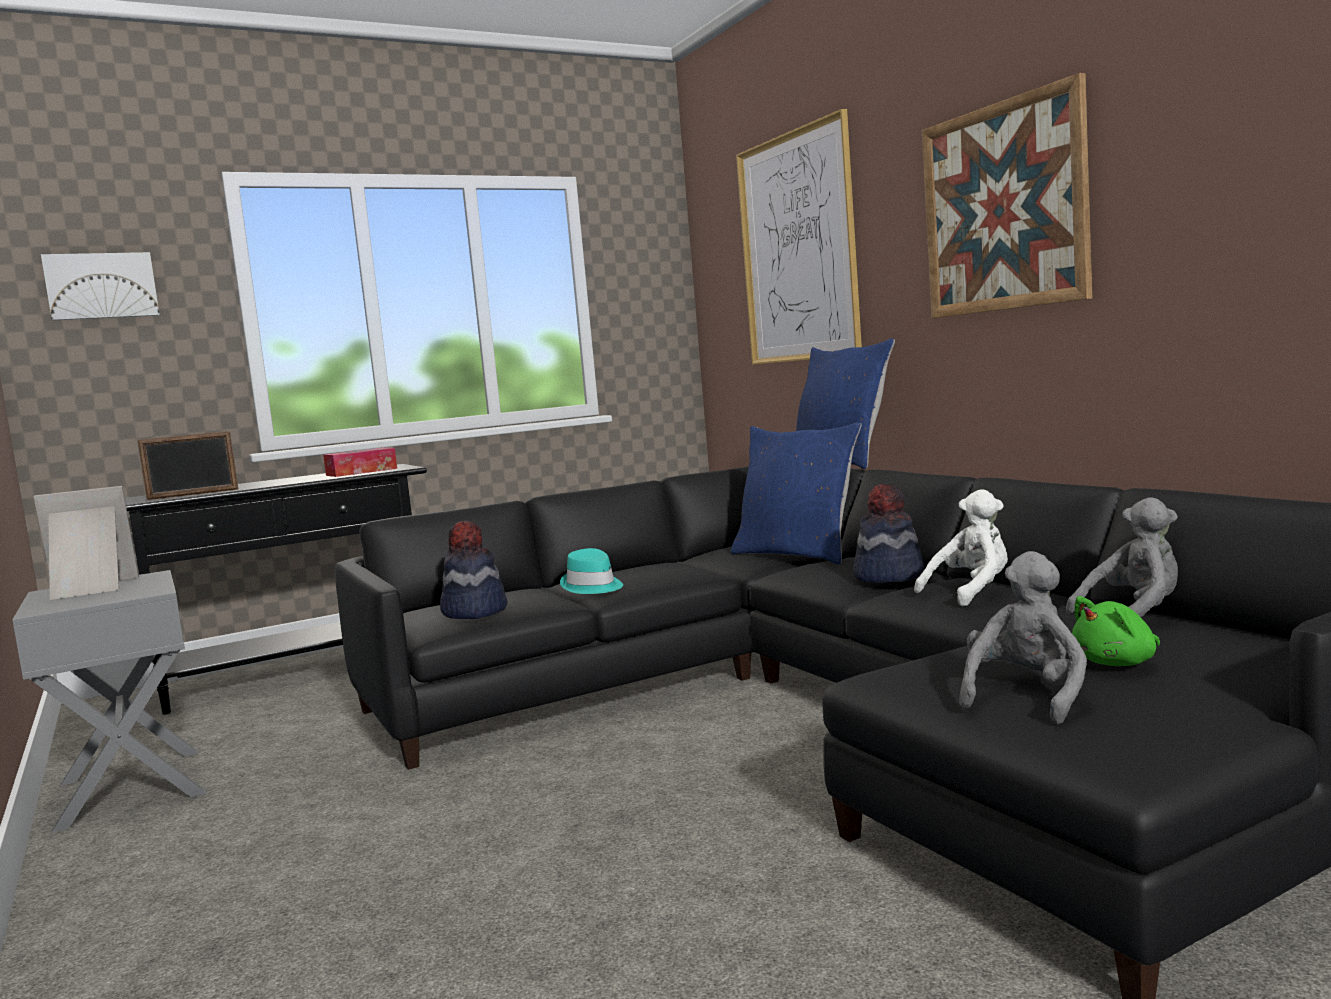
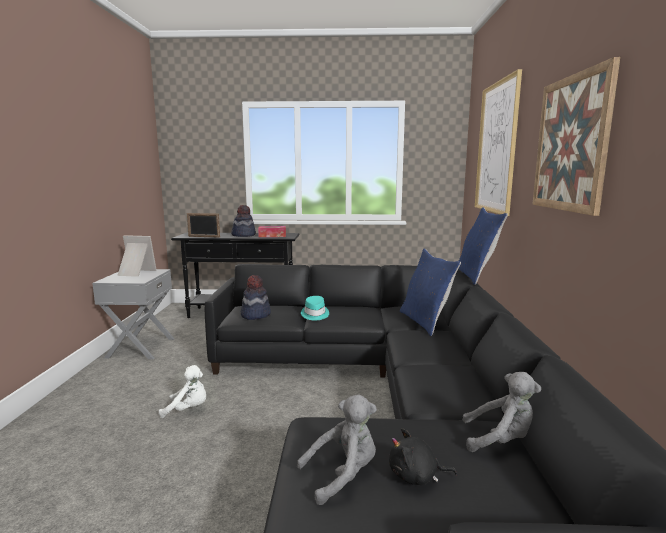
camera: 30 degrees right, 5 degrees up
(101, 286) = (195, 148): picture -> none
(888, 576) = (435, 353): hat -> hat (243, 235)
(971, 592) = (451, 382): white plush toy -> white plush toy (188, 409)
(1117, 663) = (416, 476): green plush toy -> black plush toy

